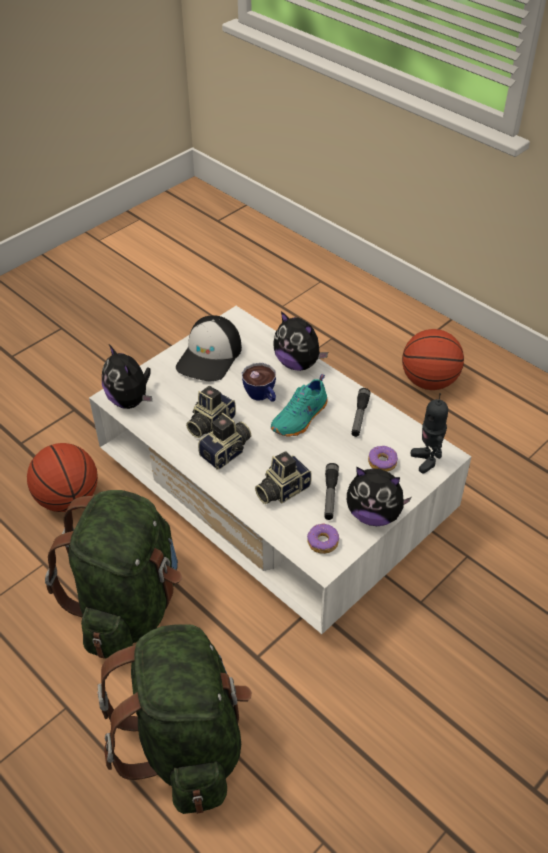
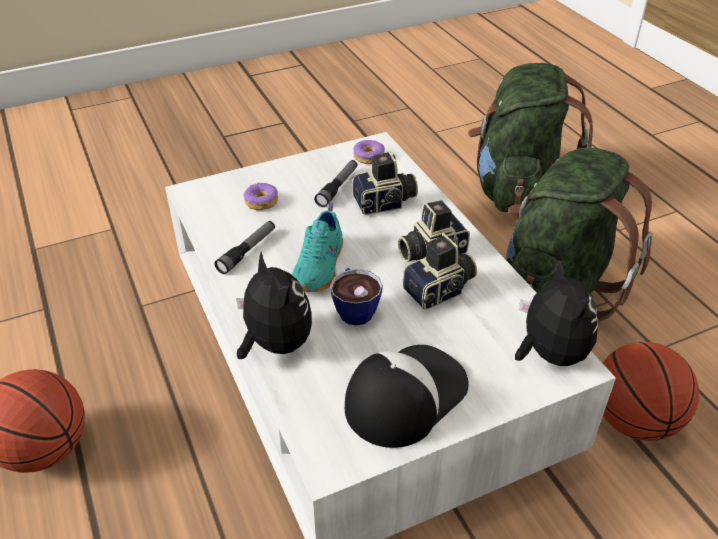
camera: 160 degrees left, 5 degrees down
(301, 418) = (320, 267): turquoise shoe -> turquoise shoe turned 135 degrees clockwise
(374, 514) = (306, 165): plush toy -> none
(426, 460) = (213, 193): toy robot -> none

